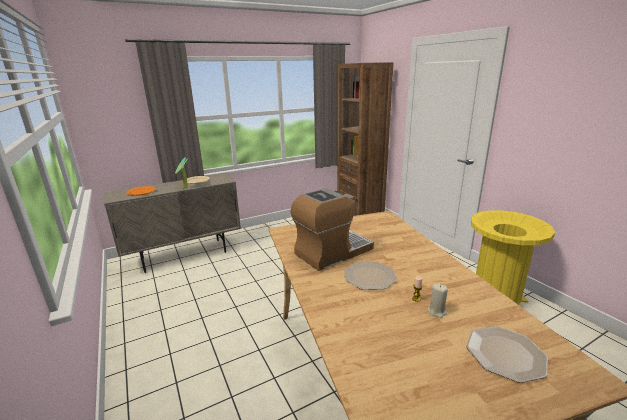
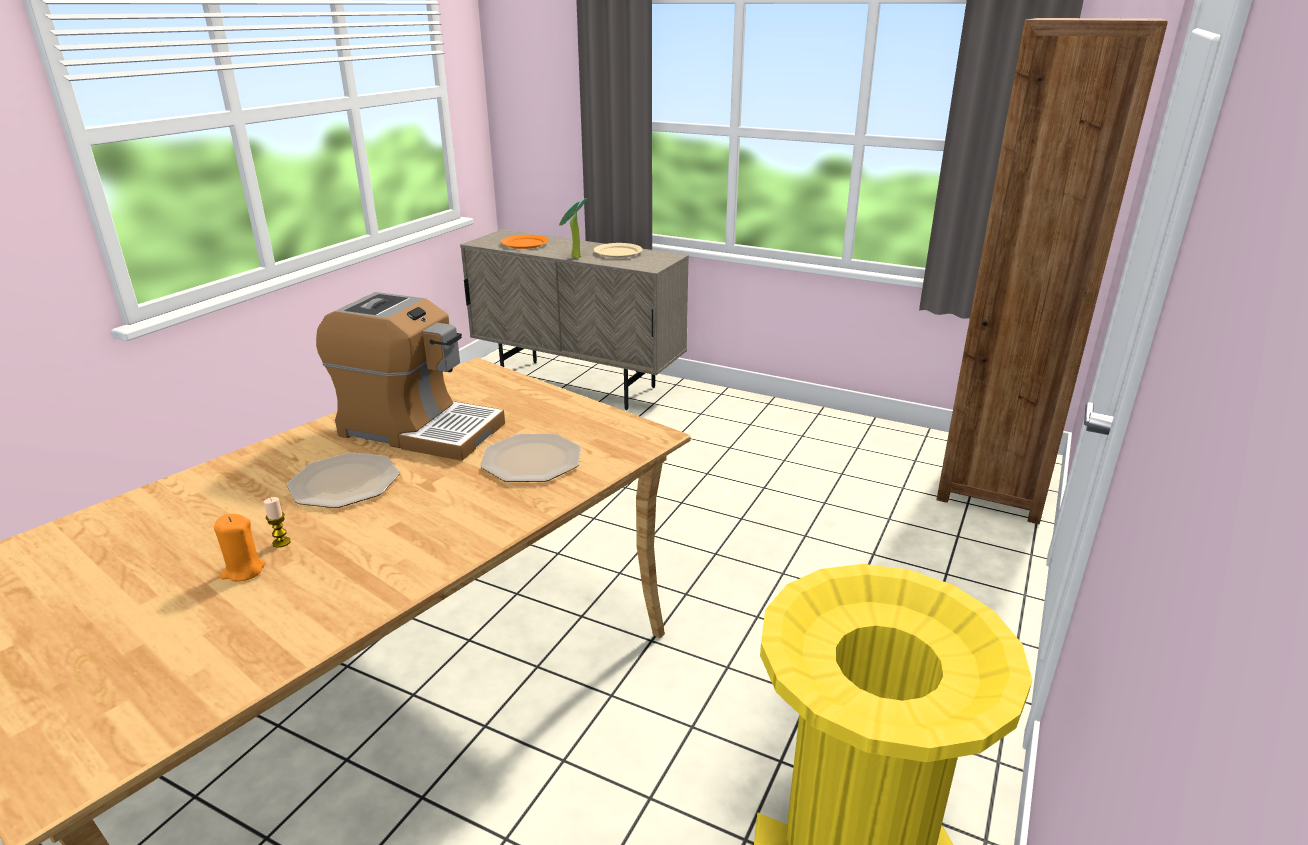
camera: 55 degrees right, 5 degrees up
(437, 311) = (243, 571): beige candle -> orange candle
(506, 354) = (118, 665): plate -> plate (531, 460)

